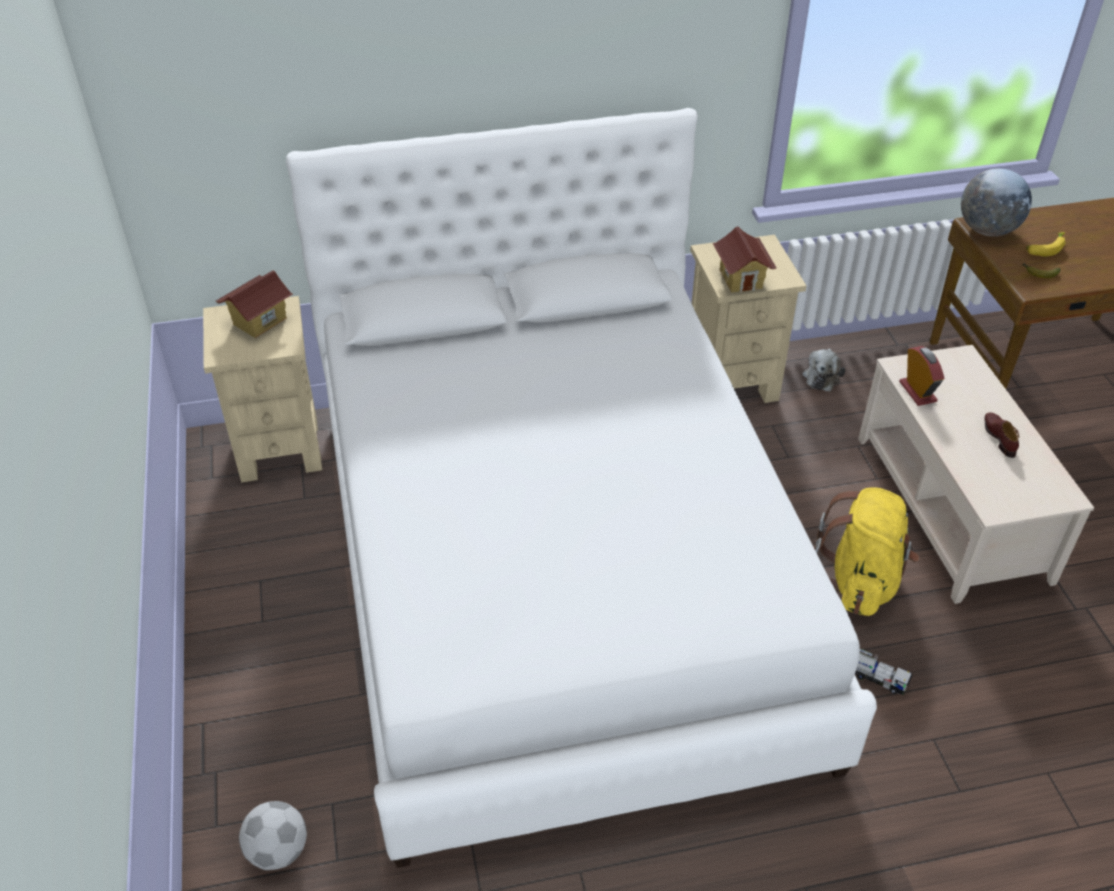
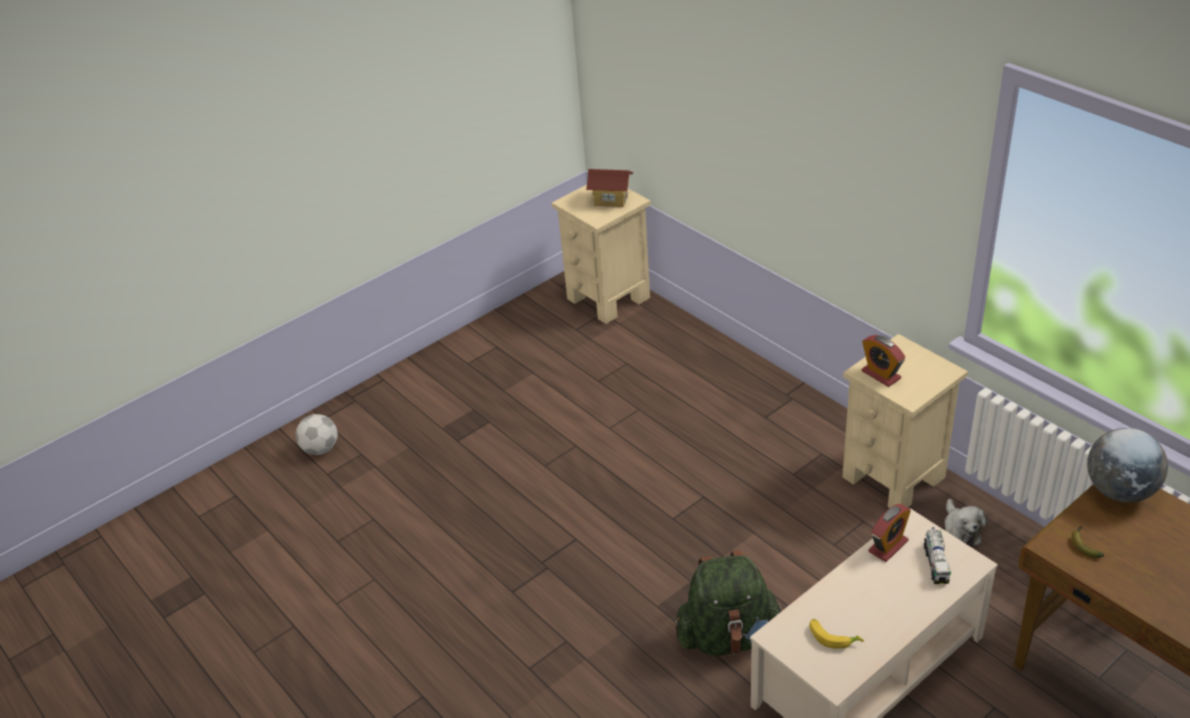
camera: 65 degrees right, 5 degrees down
(557, 568) = (606, 466): white bed -> none
(741, 279) = (881, 375): toy house -> alarm clock
(822, 376) = (961, 530): plush toy -> plush toy turned 90 degrees counterclockwise
(860, 580) = (728, 636): yellow backpack -> green backpack
(874, 678) = (631, 677): toy truck -> toy truck (935, 563)
(999, 437) = (875, 616): brown shoe -> none
(1045, 248) = (1136, 539): banana -> banana (833, 636)

